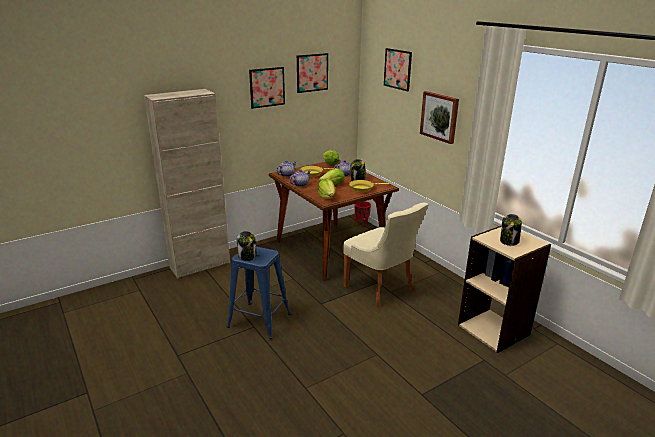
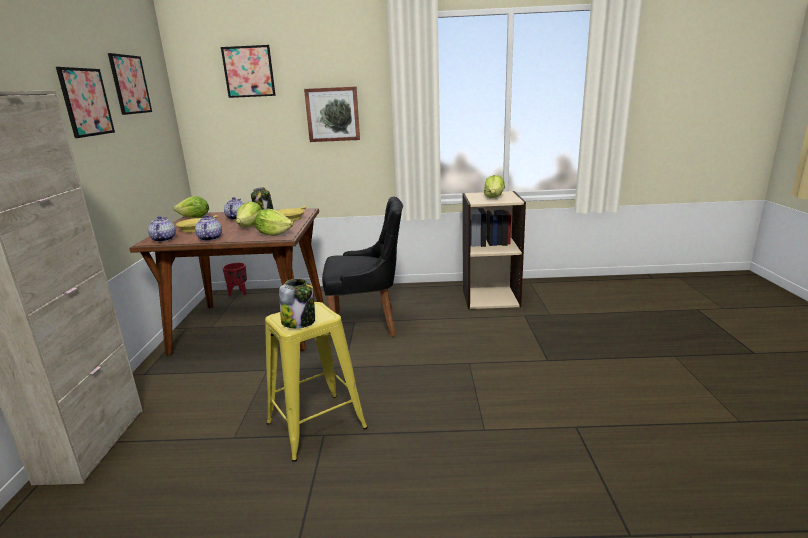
camera: 55 degrees left, 5 degrees down
(259, 320) = (316, 425): blue stool -> yellow stool
(380, 288) = (367, 324): beige chair -> black chair
(509, 241) = (494, 197): jar -> lettuce

